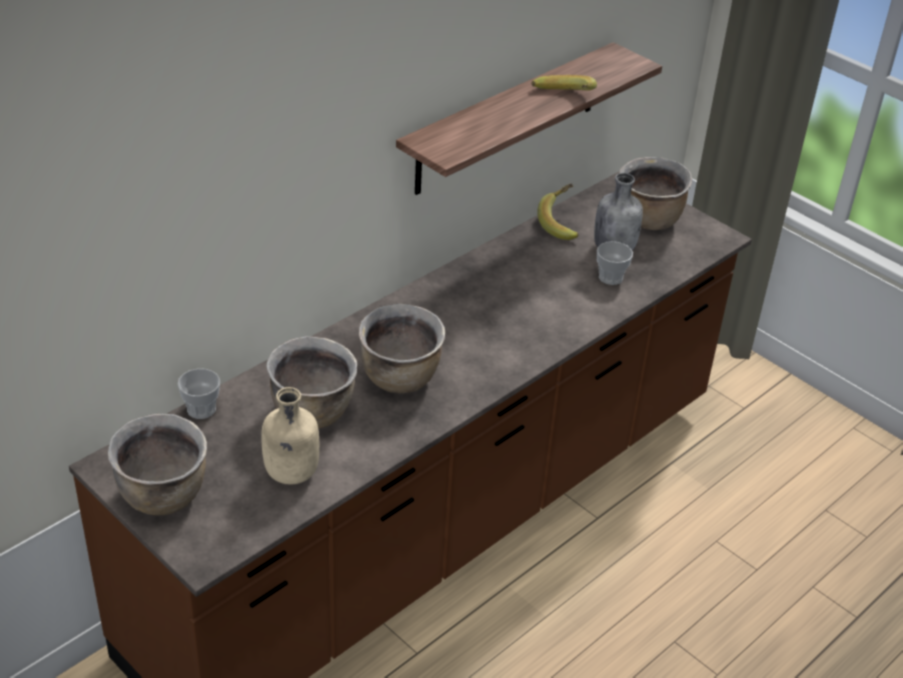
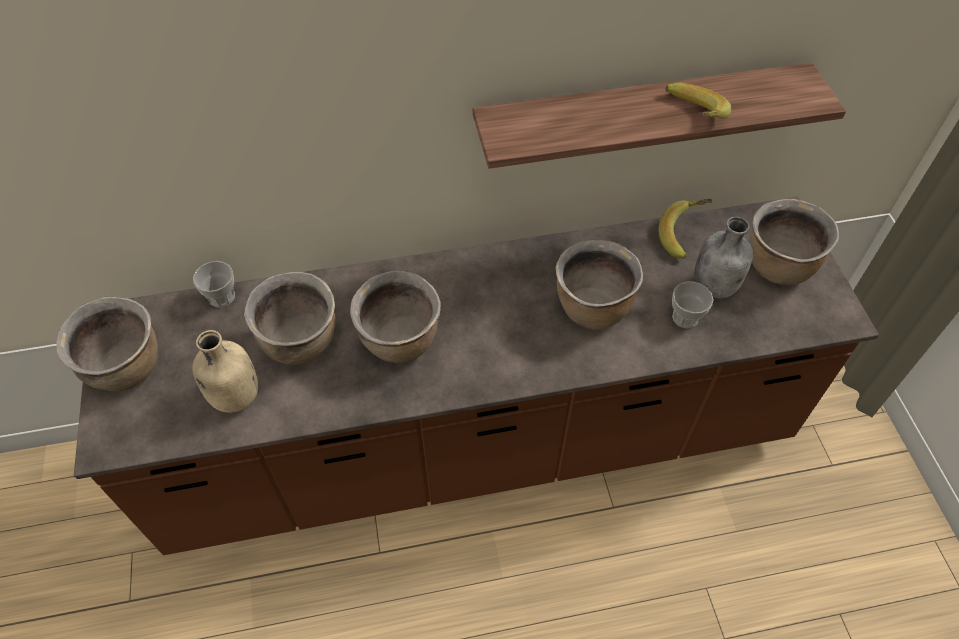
camera: 35 degrees right, 15 degrees up
(535, 298) = (592, 309): none -> brown cooking pot

